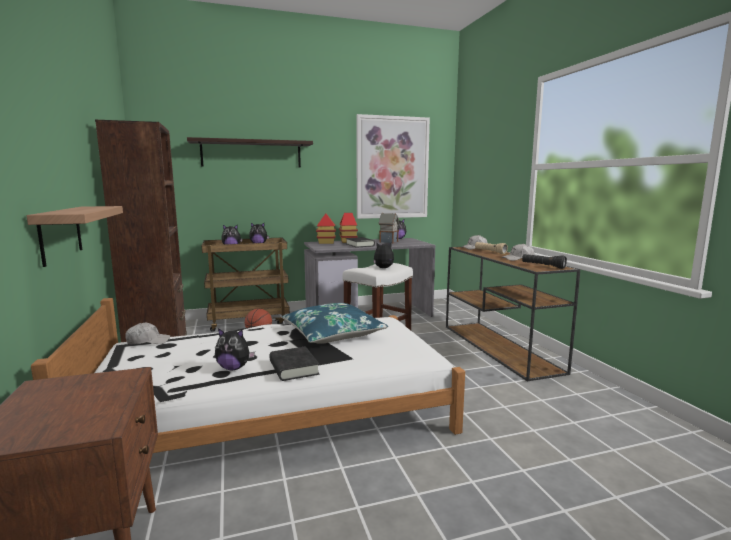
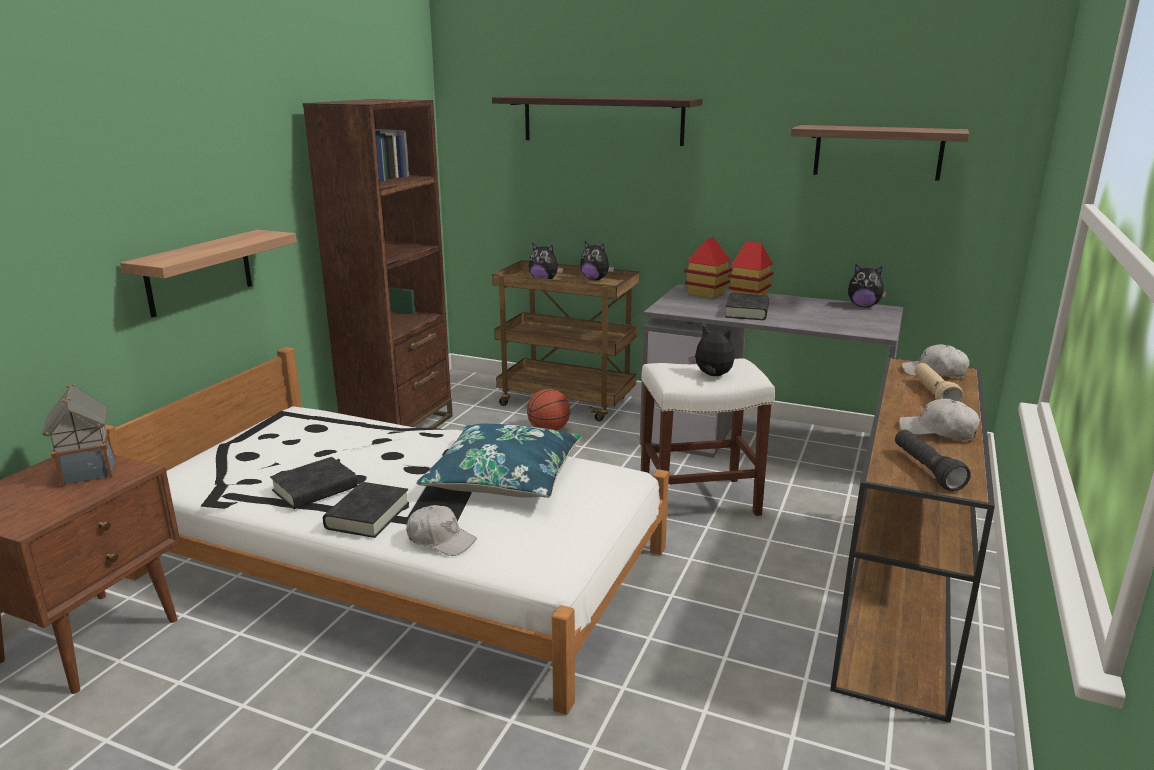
camera: 40 degrees right, 10 degrees up
(148, 341) = (310, 415): white cap -> white cap (441, 540)
(234, 368) = (315, 489): plush toy -> black book
(388, 242) = (821, 312): toy house -> toy house (88, 472)
(392, 168) = (877, 152): picture -> shelf

